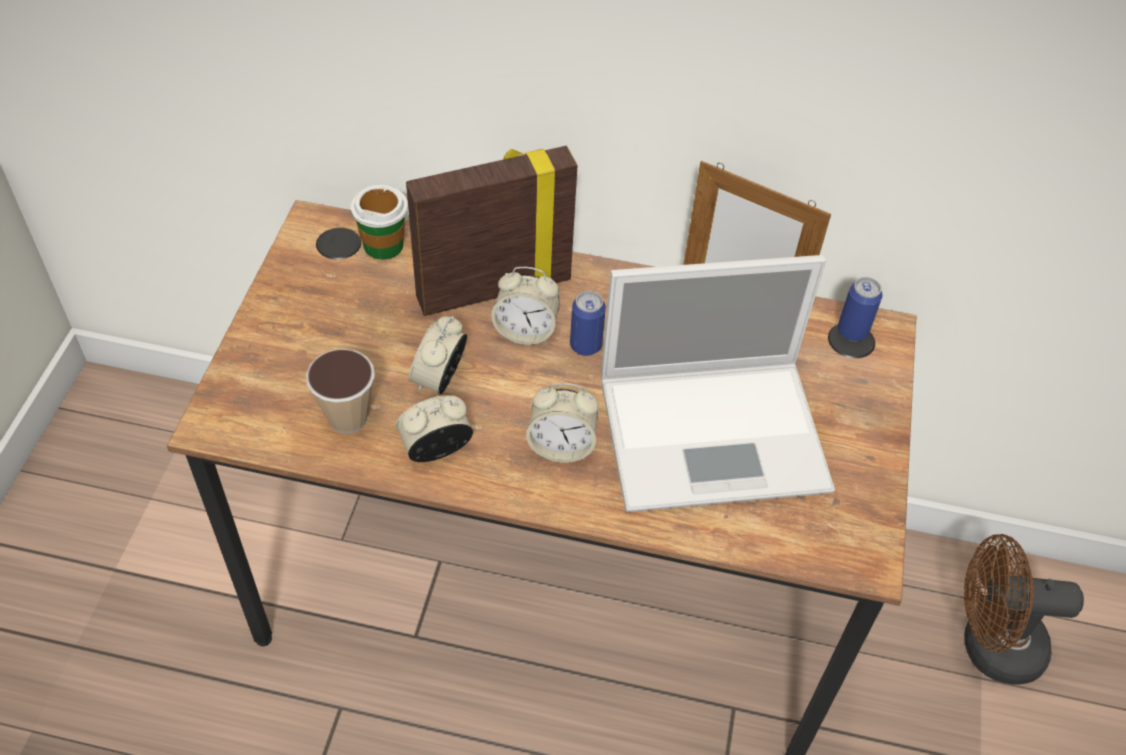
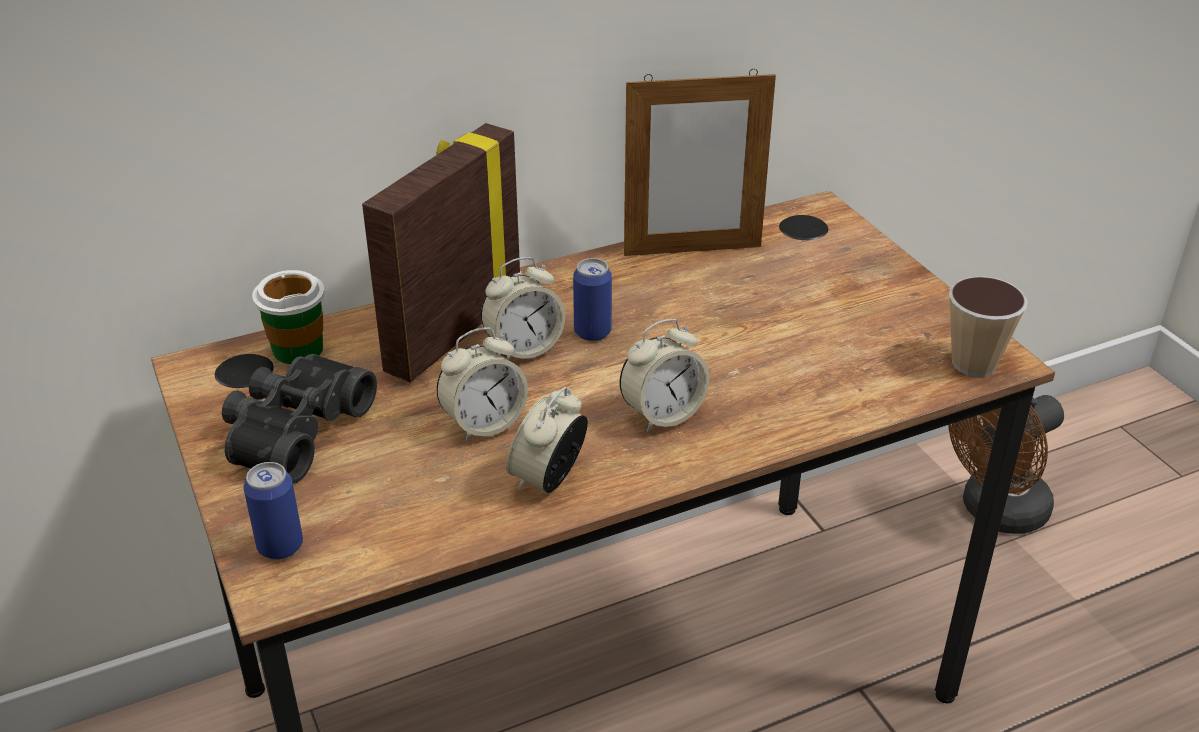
camera: 35 degrees left, 15 degrees down
(323, 311) = (292, 430): none -> black binoculars
(348, 418) = (426, 502): cup -> cup (973, 363)
(439, 379) = (484, 423): alarm clock -> alarm clock turned 105 degrees counterclockwise
(717, 433) = (781, 337): laptop -> none
(852, 331) = (798, 220): can -> can (280, 546)

